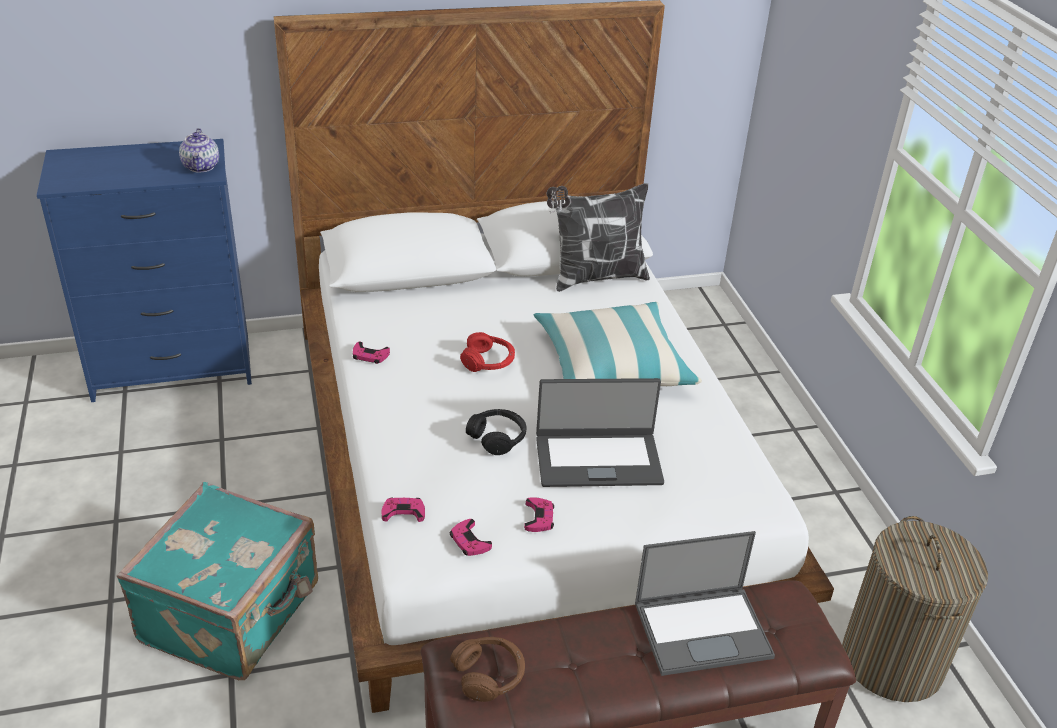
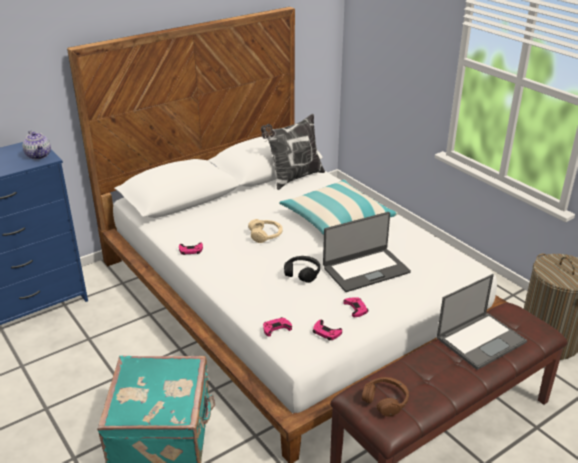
camera: 20 degrees left, 5 degrees down
(488, 361) = (266, 235): red headphones -> beige headphones

